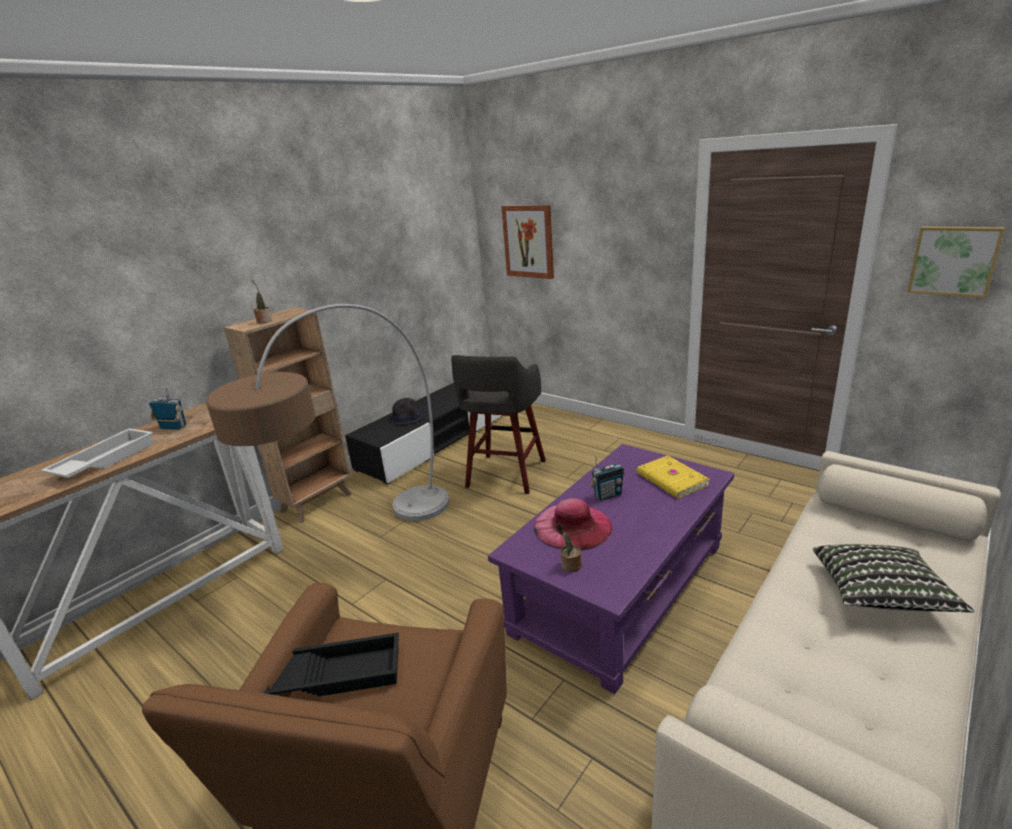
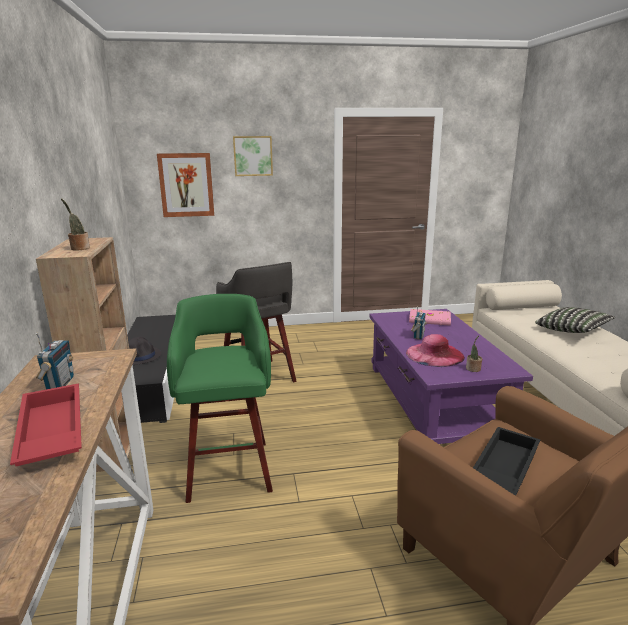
camera: 50 degrees left, 5 degrees down
(104, 460) = (50, 433): white tray -> red tray
(173, 427) = (59, 384): radio -> radio turned 120 degrees clockwise
(361, 546) = (229, 467): floor lamp -> green stool
(671, 480) = (430, 320): yellow book -> pink book
(953, 260) = (472, 181): picture -> picture (253, 156)

